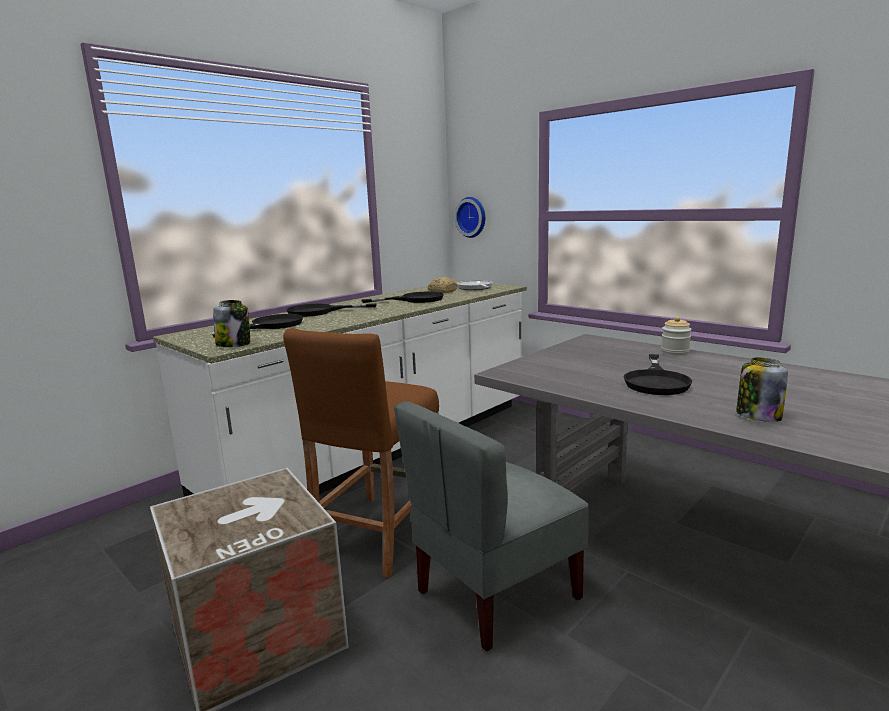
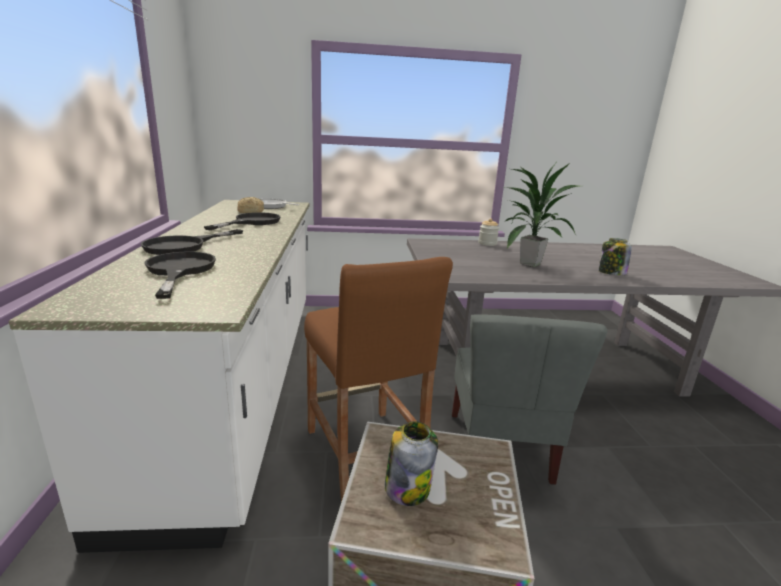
camera: 50 degrees left, 5 degrees up
(234, 344) = (215, 300): jar -> jar (408, 487)
(472, 217) = (230, 135): wall clock -> none
(656, 381) = (529, 263): black frying pan -> potted plant

